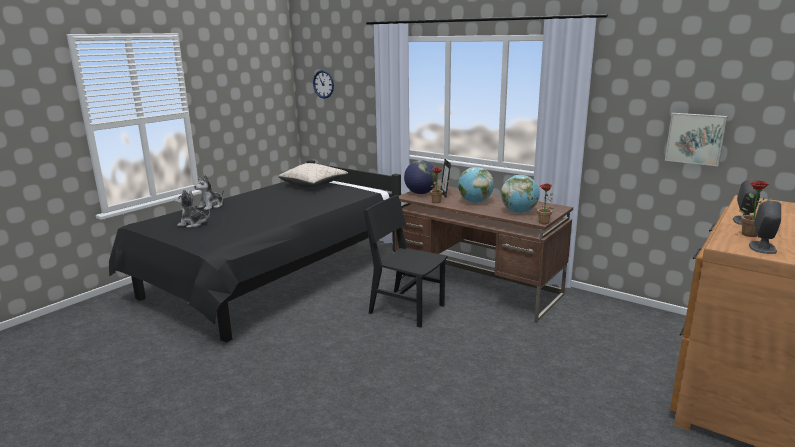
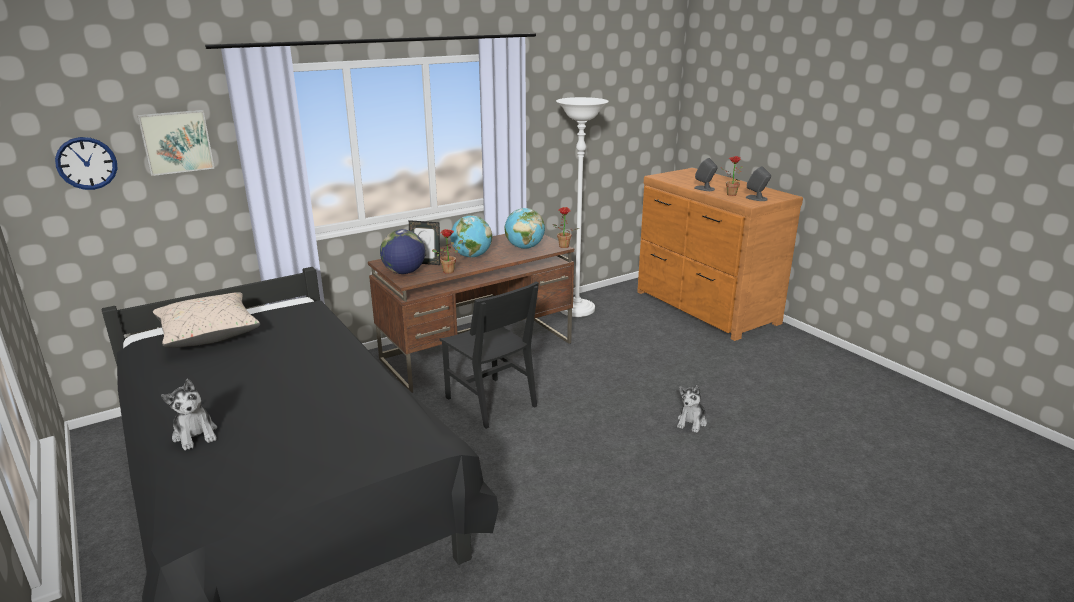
camera: 70 degrees left, 5 degrees up
(193, 224) = (289, 456): plush toy -> plush toy (691, 422)
(407, 309) = (490, 402): black chair -> black chair turned 90 degrees counterclockwise
(609, 312) = (576, 310): none -> white floor lamp
(695, 138) = (596, 139): picture -> picture (176, 142)

